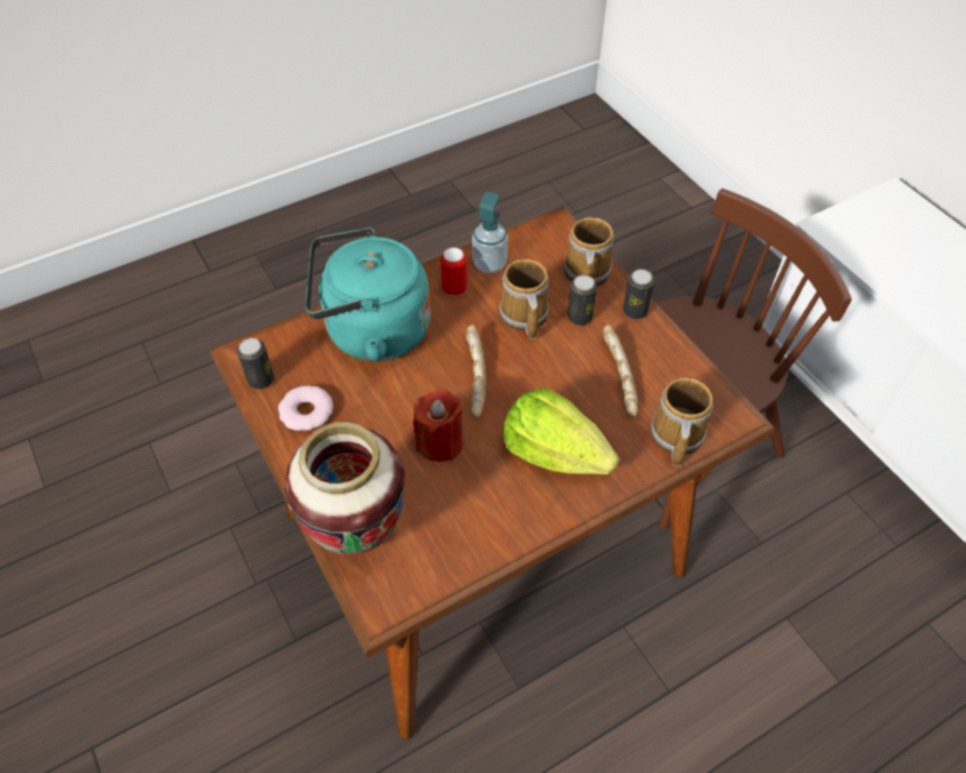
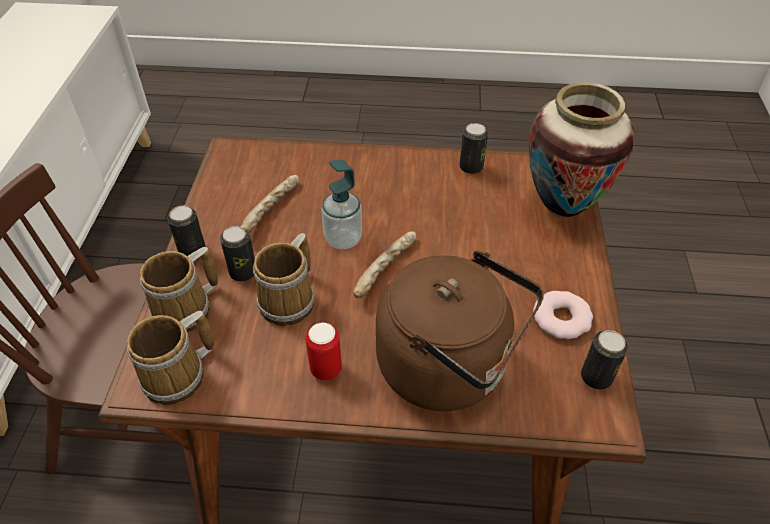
camera: 145 degrees left, 5 degrees down
(371, 332) = (449, 368): turquoise kettle -> brown kettle
(440, 442) = (456, 236): red candle -> none
(484, 538) = (471, 167): none -> can
(489, 264) = (262, 378): soap dispenser -> soap dispenser (343, 239)
(554, 453) = (376, 189): lettuce -> none
(674, 436) = (283, 158): mug -> mug (178, 376)

